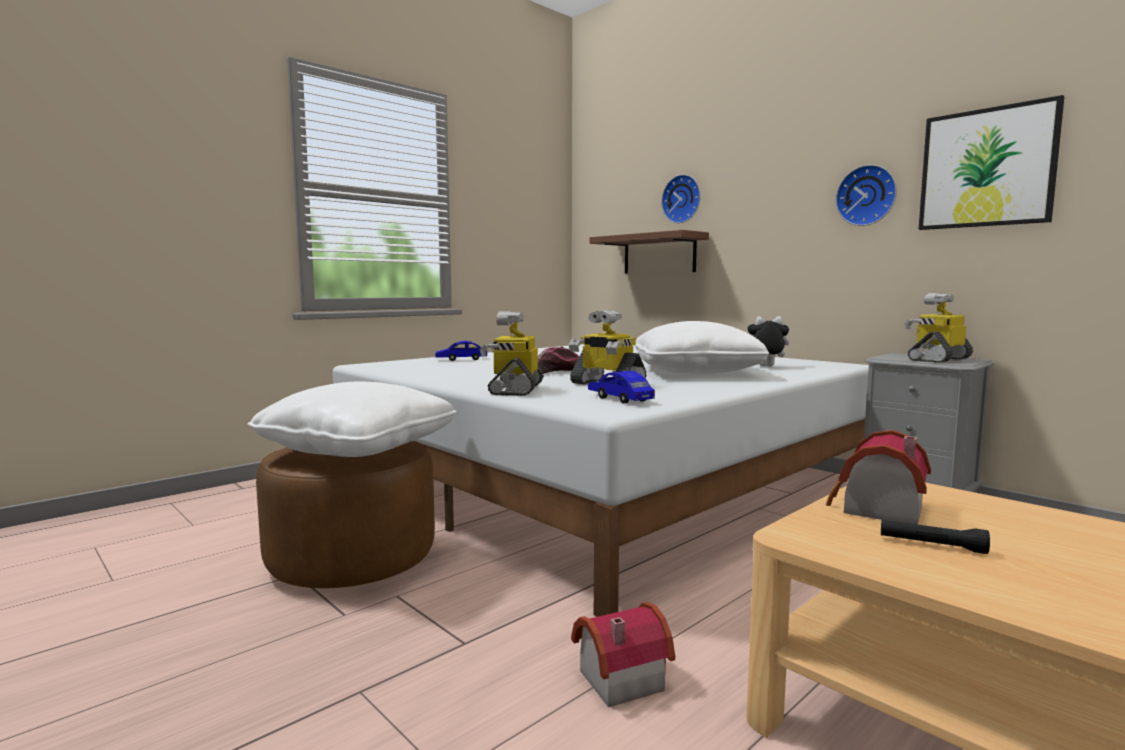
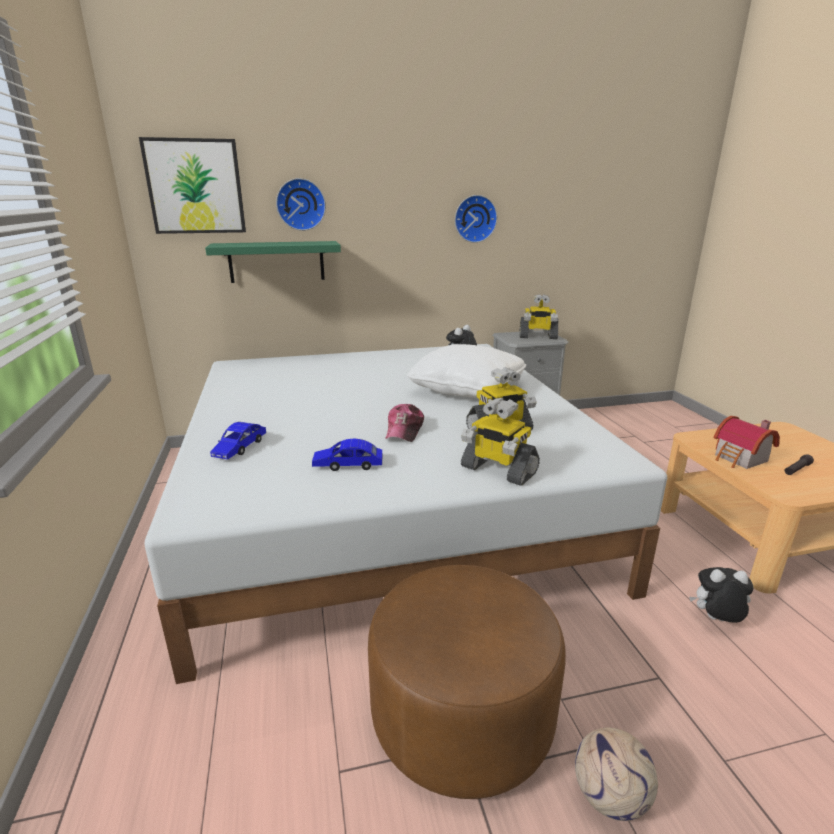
camera: 60 degrees left, 15 degrees up
(294, 630) = (610, 795): none -> football
(358, 448) = (486, 610): white pillow -> none
(616, 678) = (715, 620): toy house -> plush toy
(619, 399) = (575, 445): blue toy car -> blue toy car (348, 465)
(659, 254) = (276, 261): brown shelf -> green shelf
(938, 359) = (537, 336): toy robot -> toy robot turned 75 degrees counterclockwise
(987, 168) = (546, 207): picture -> picture (195, 187)

